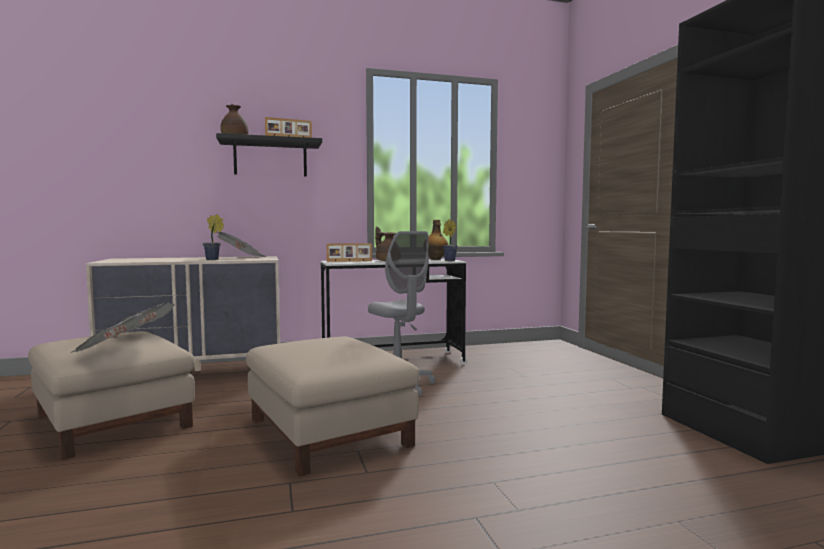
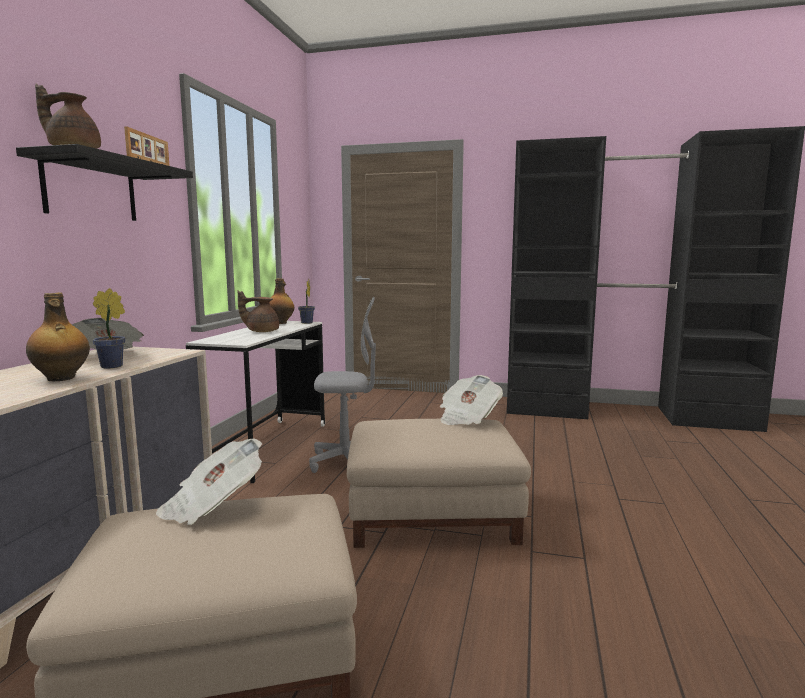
camera: 60 degrees left, 5 degrees up
(111, 351) = (306, 529): newspaper -> newspaper (467, 417)
(177, 260) = (61, 378): none -> bottle
(349, 261) = (233, 338): picture frame -> none

